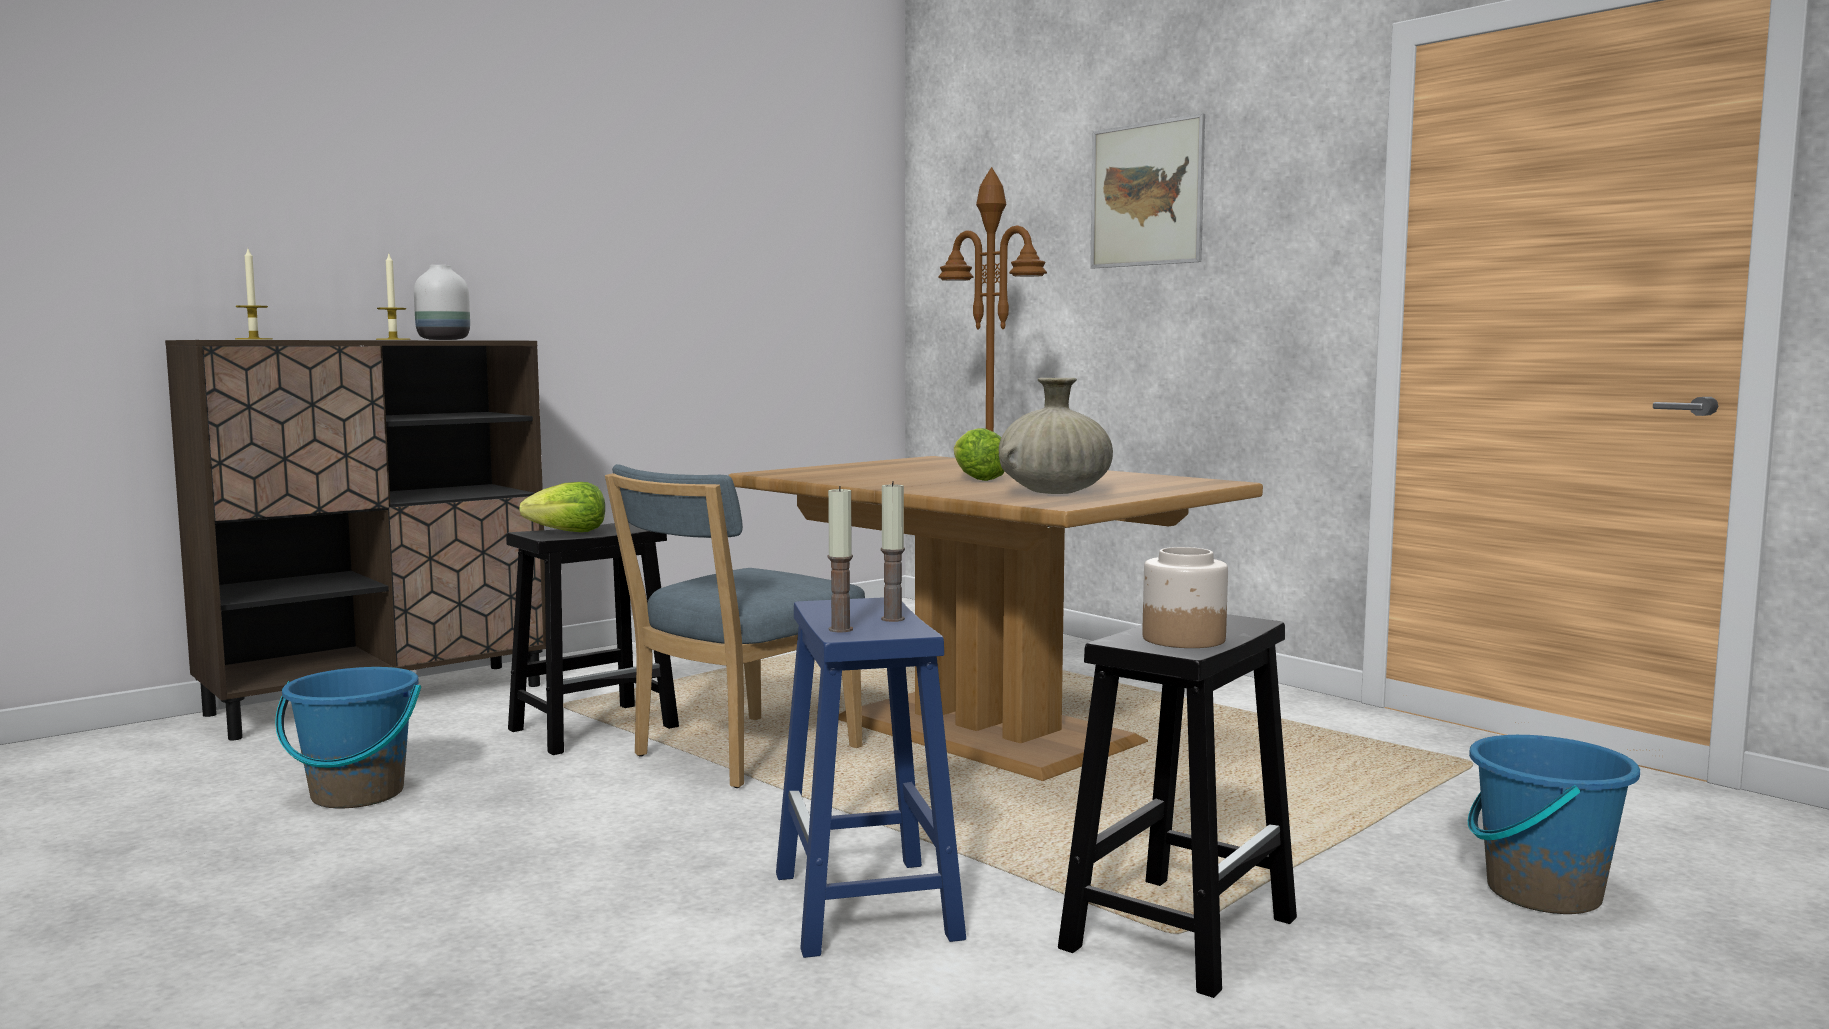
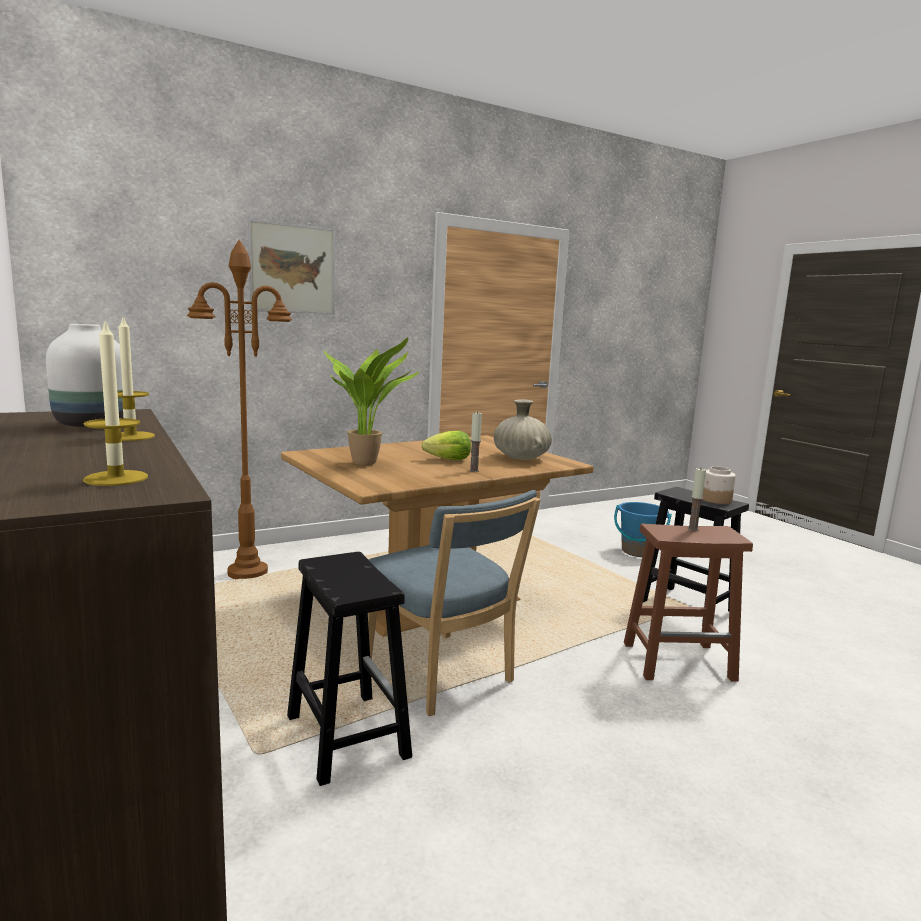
camera: 80 degrees left, 5 degrees up
(357, 794) = (489, 876): blue bucket -> none
(568, 532) = (360, 581): lettuce -> none
(840, 629) = (724, 538): candle -> candle (474, 470)
(867, 907) = (679, 661): blue stool -> brown stool
(904, 468) = (368, 463): none -> potted plant

